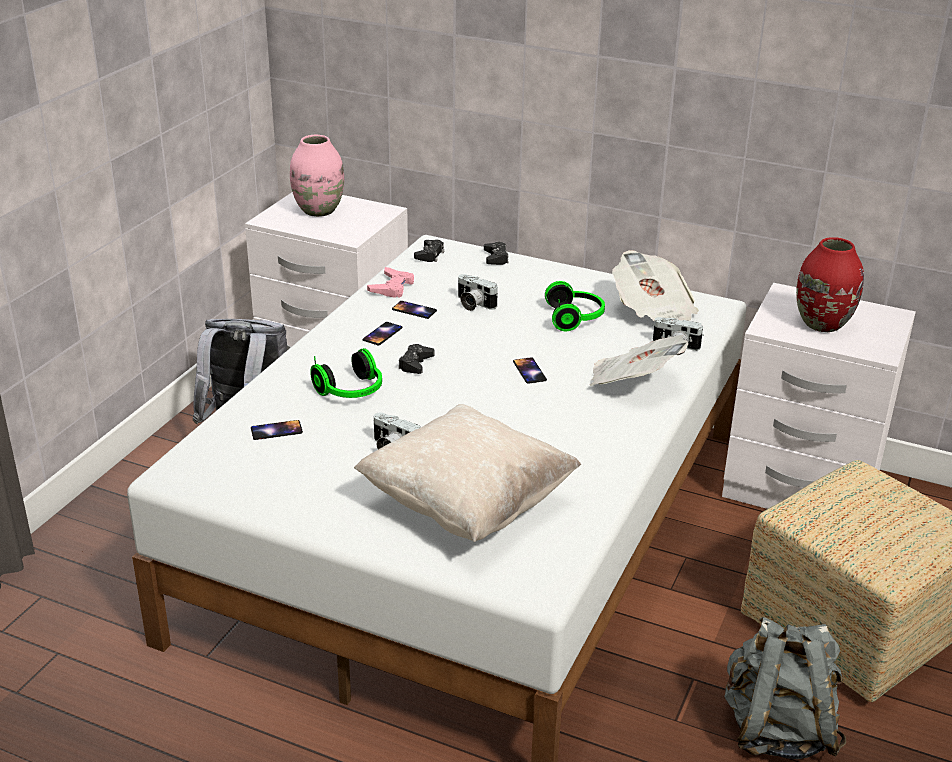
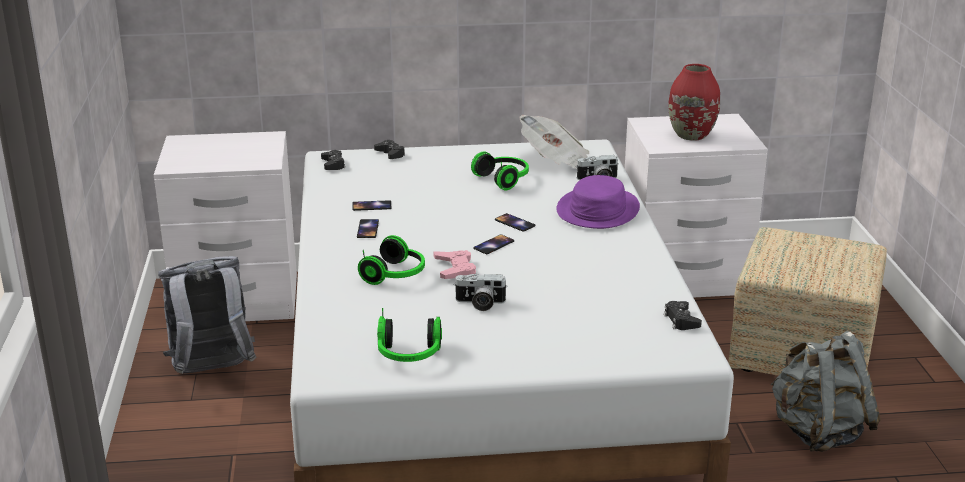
camera: 30 degrees left, 5 degrees down
(266, 481) = (409, 355): none -> headphones
(276, 430) = (370, 319): phone -> phone (493, 245)
(319, 211) = (210, 150): pink vase -> none
(392, 287) = (332, 195): pink game controller -> pink game controller (455, 269)
(415, 364) = (422, 242): black game controller -> black game controller (681, 320)
(467, 505) = (581, 322): beige pillow -> none
(473, 304) = (414, 190): camera -> none
(633, 382) = (597, 210): newspaper -> purple hat

